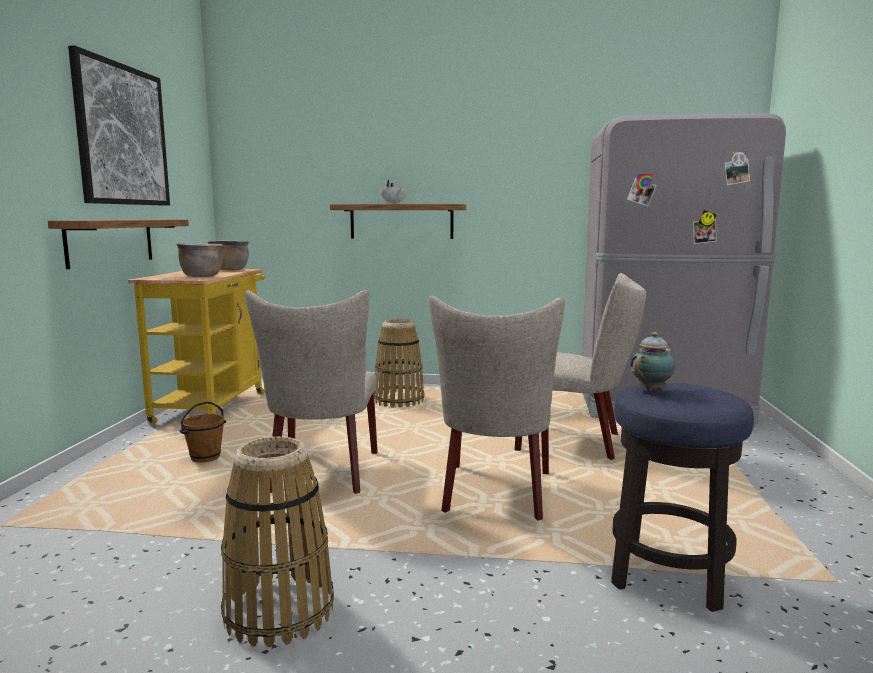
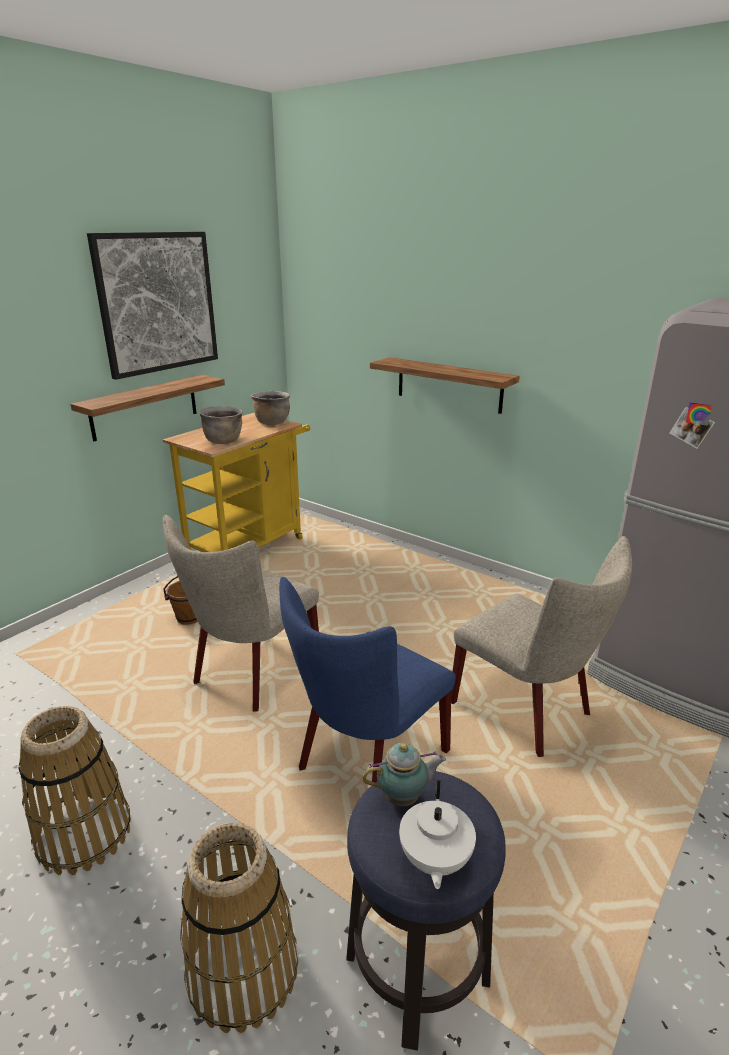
camera: 30 degrees right, 15 degrees up
(393, 204) = (434, 368): white teapot -> white teapot (434, 860)
(399, 400) = (409, 582): basket -> basket (242, 971)
(495, 495) = (366, 764): beige chair -> blue chair

